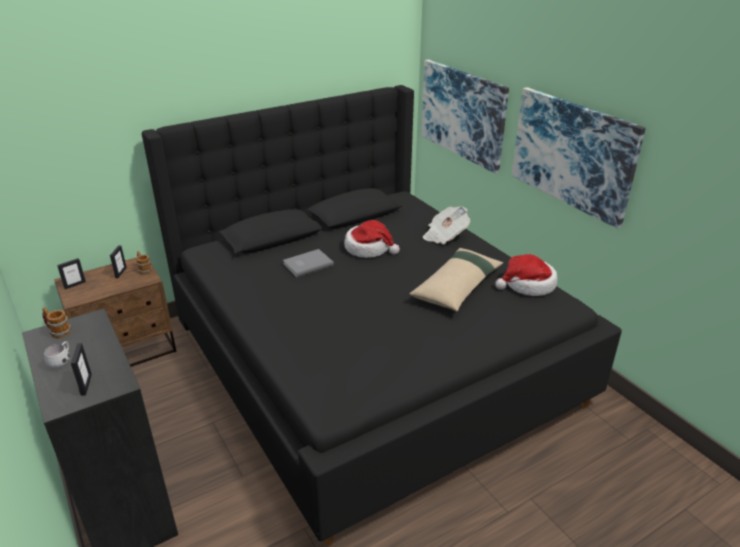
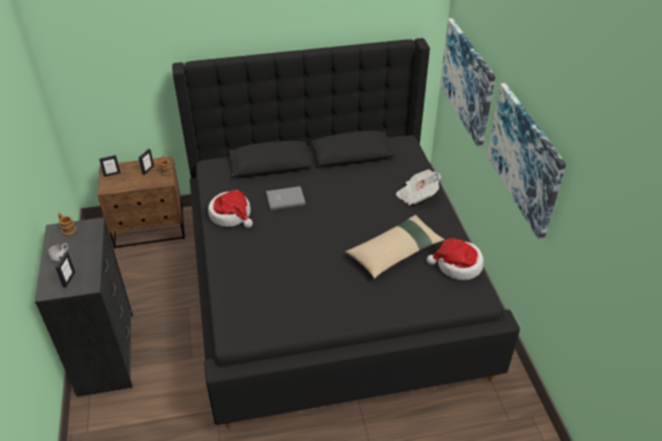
camera: 20 degrees right, 10 degrees up
(369, 248) = (344, 194): hat -> hat (231, 215)

